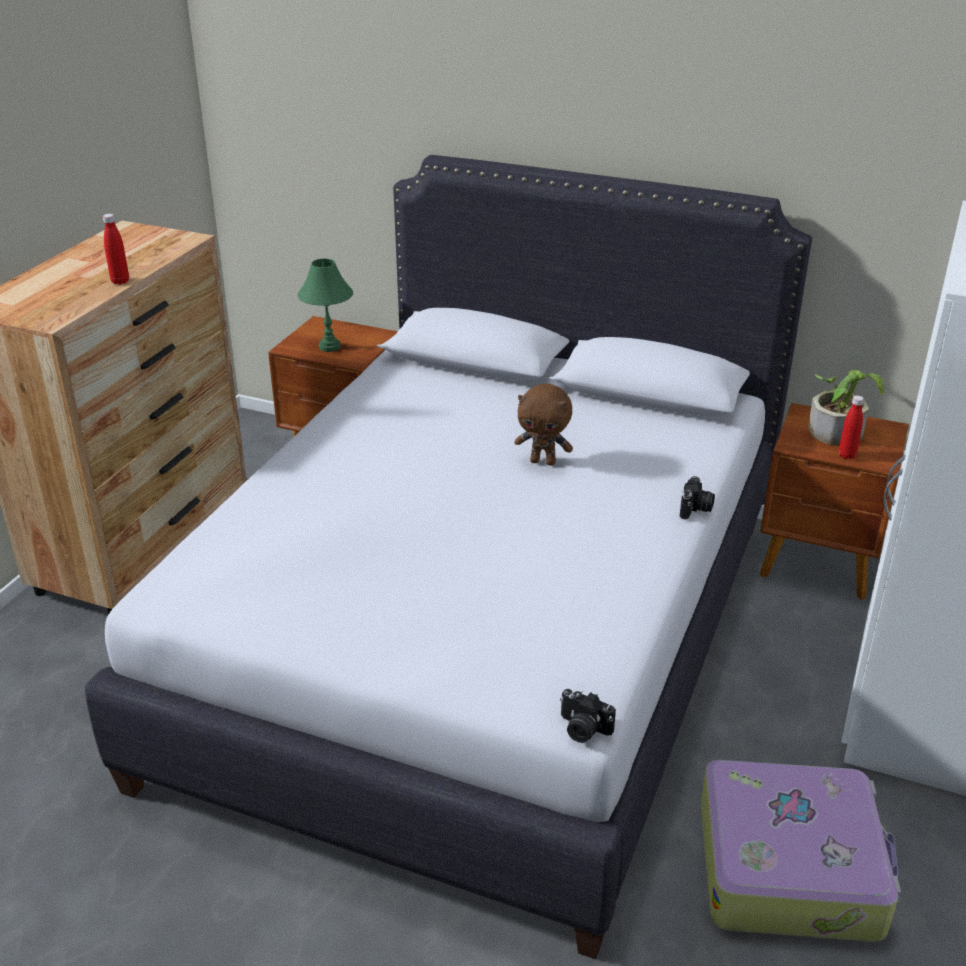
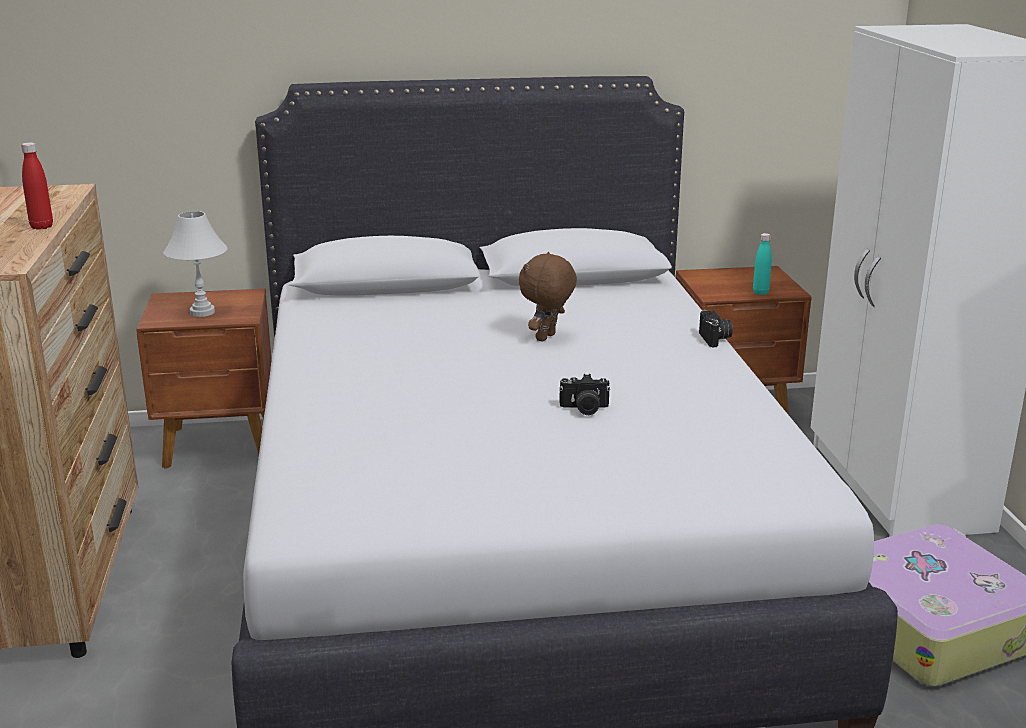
camera: 30 degrees left, 10 degrees down
(330, 347) = (202, 312): green table lamp -> white table lamp
(543, 461) = (547, 338): brown plush toy -> brown plush toy turned 135 degrees clockwise
(582, 729) = (830, 499): camera -> camera (584, 409)
(838, 429) = (733, 278): potted plant -> none
(846, 455) = (760, 292): red bottle -> turquoise bottle

